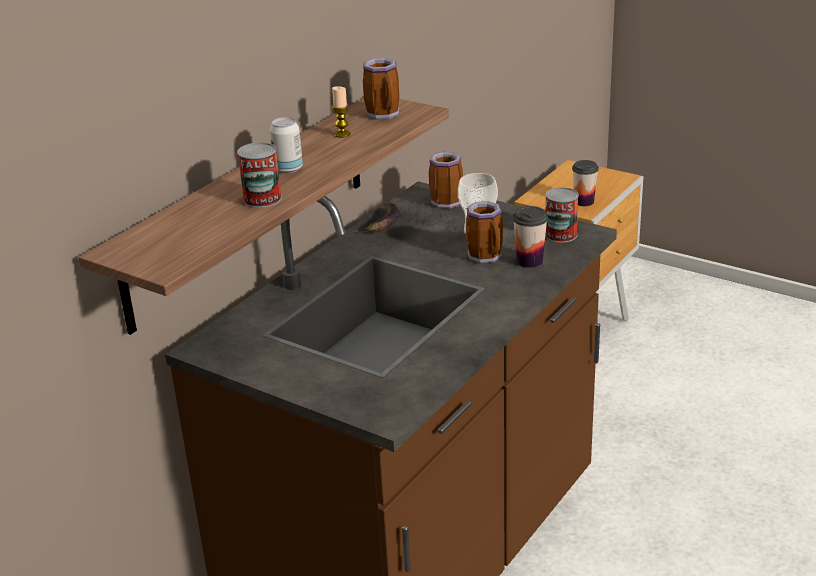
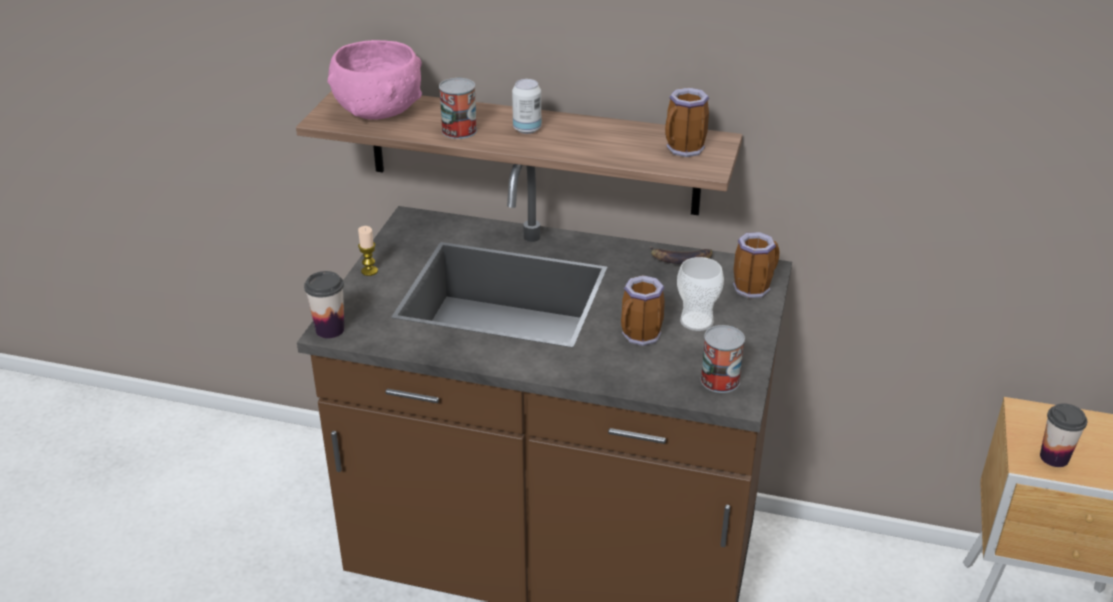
camera: 70 degrees right, 5 degrees up
(175, 235) = (379, 111): none -> pink bowl
(342, 134) = (621, 138): candle -> candle (369, 271)
(529, 261) = (645, 367): cup -> cup (330, 329)

